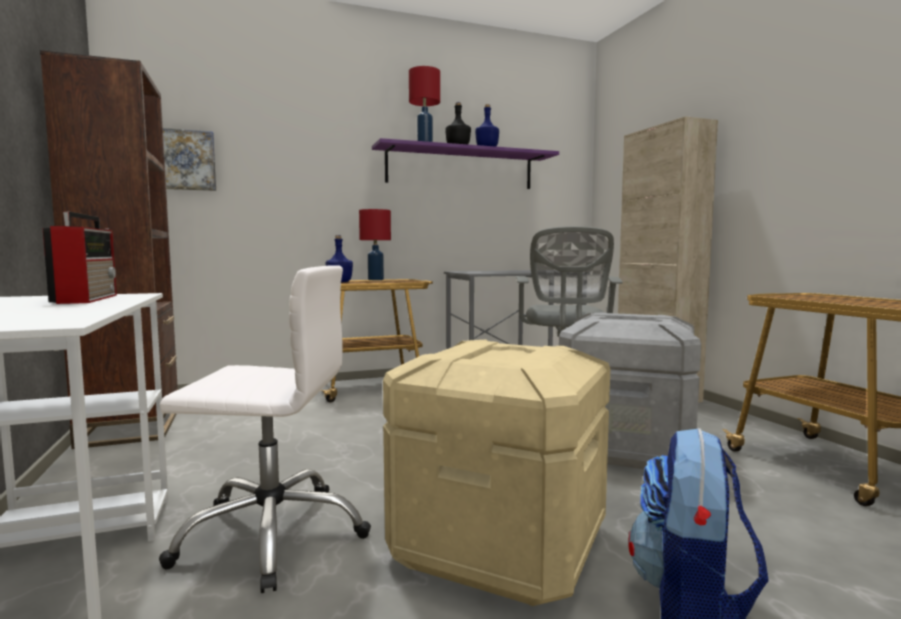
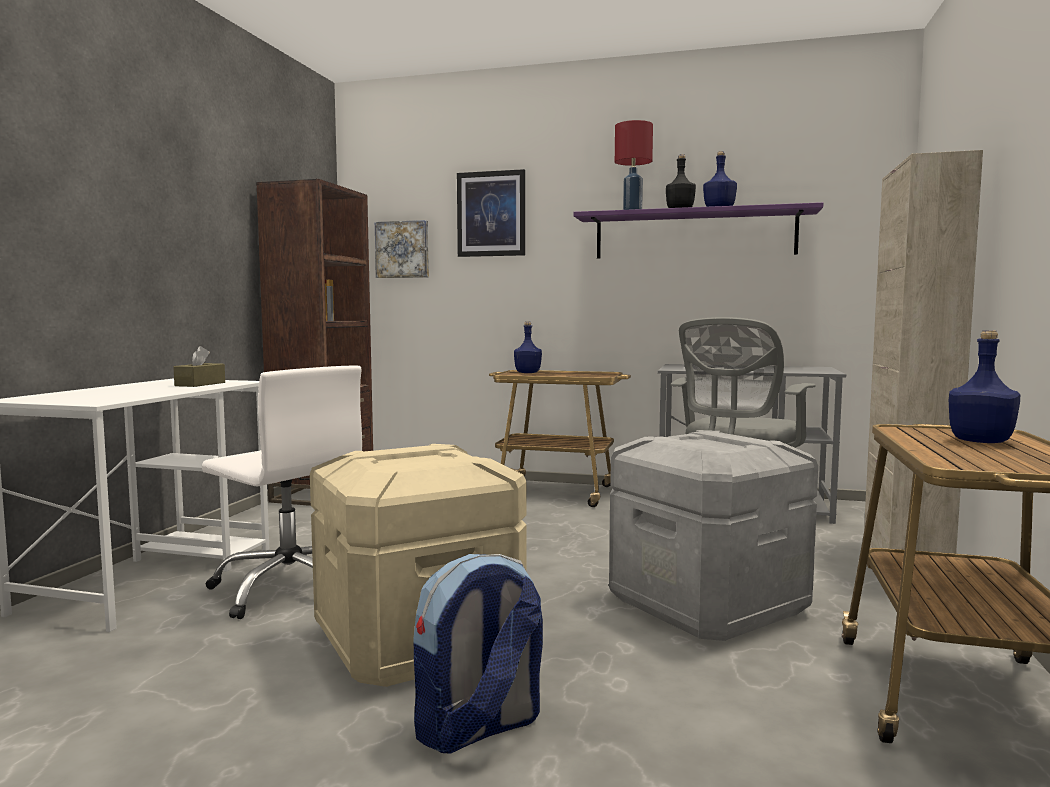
camera: 35 degrees right, 0 degrees up
(87, 299) = (200, 384): radio -> brown tissue box
(284, 133) = (491, 214): none -> picture
(376, 280) = (574, 371): red table lamp -> none
(834, 299) = (981, 441): none -> blue bottle

